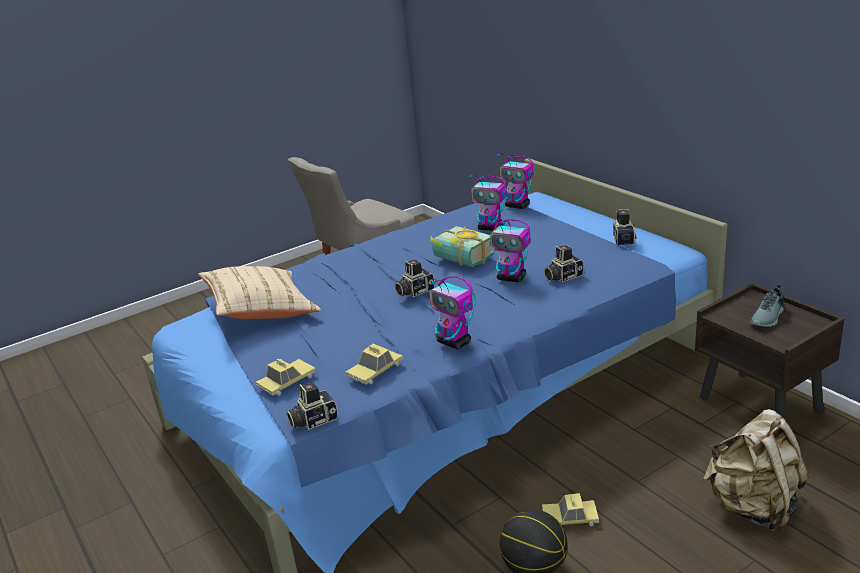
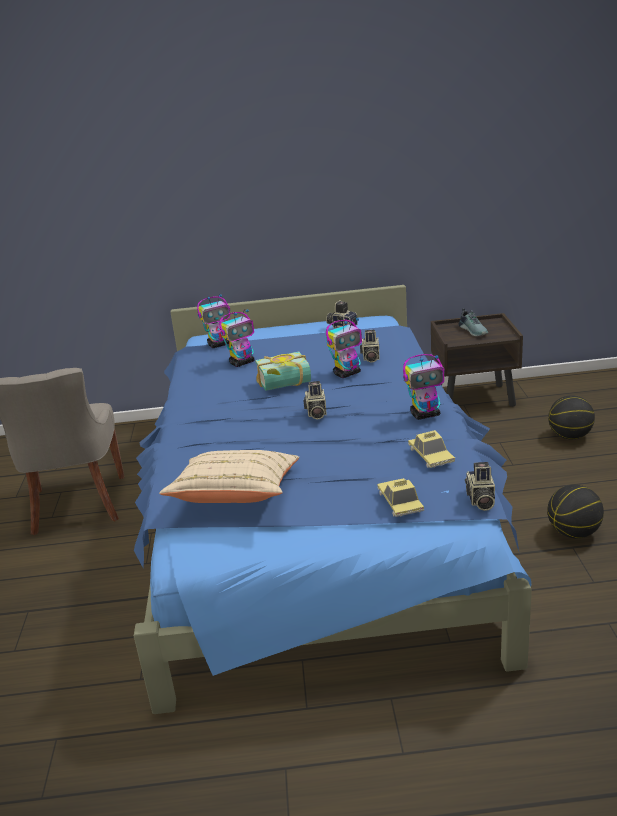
camera: 60 degrees left, 0 degrees up
(570, 518) = (530, 502): toy car -> none
(753, 507) = (570, 436): beige backpack -> basketball

